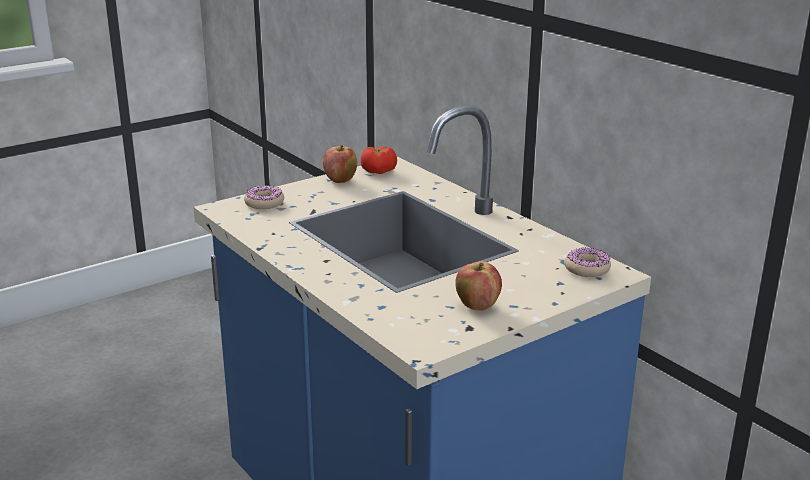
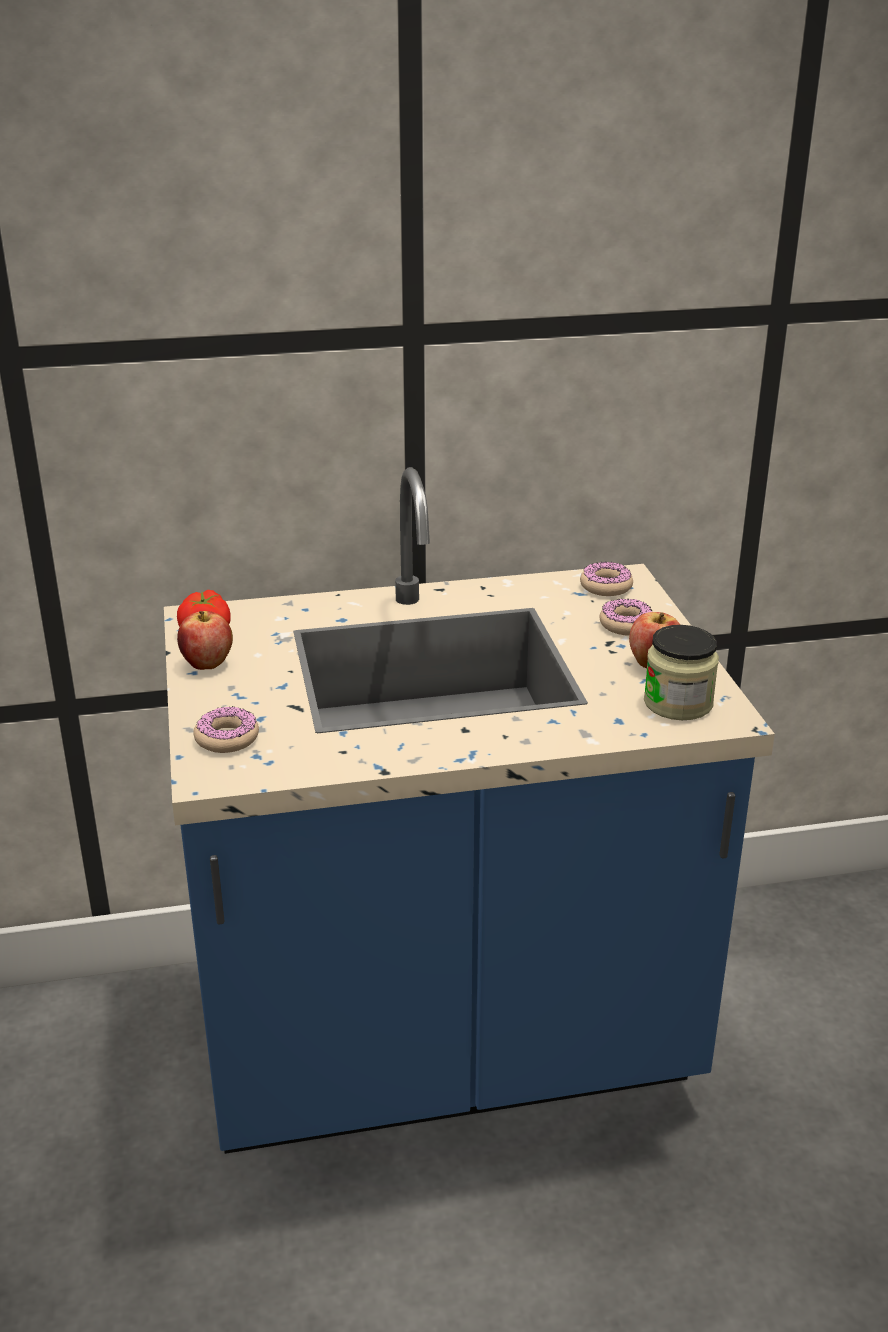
camera: 65 degrees left, 5 degrees up
(427, 324) = (678, 703): none -> jar
(531, 286) = (626, 625): none -> donut

